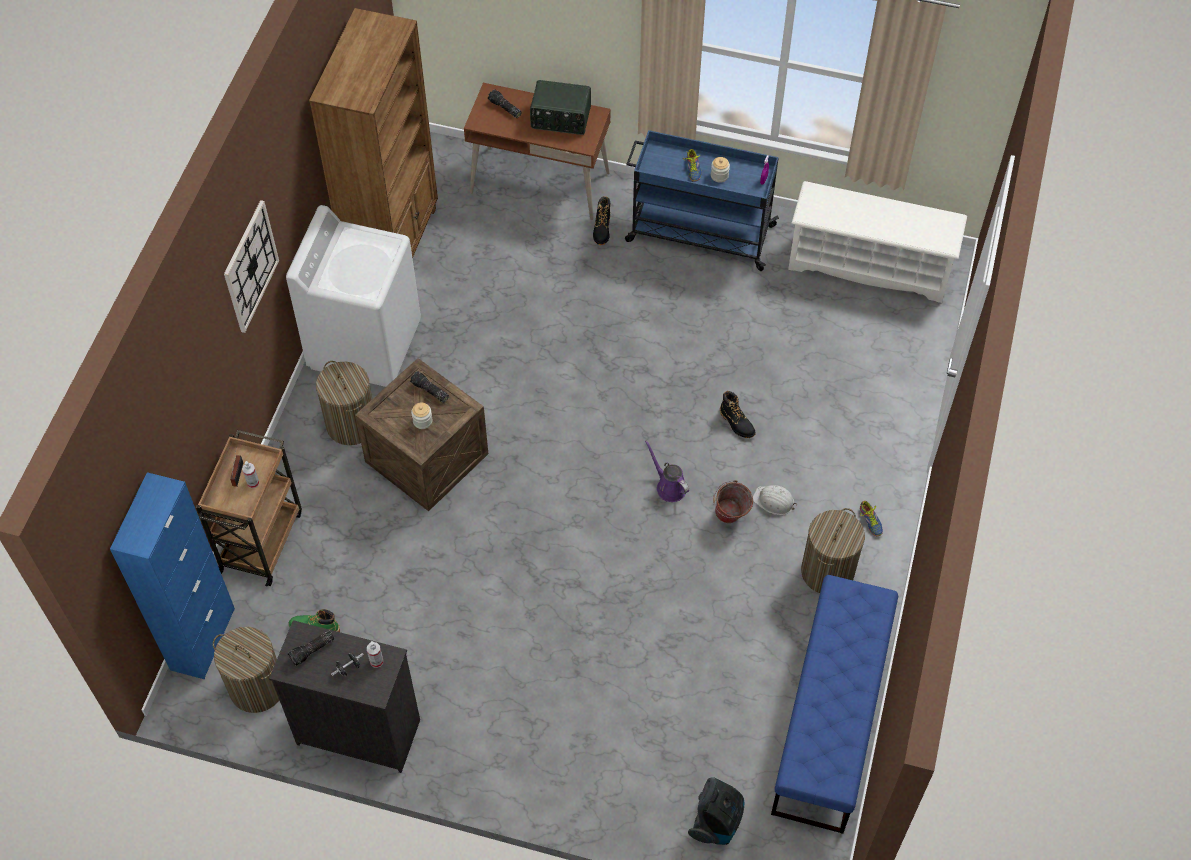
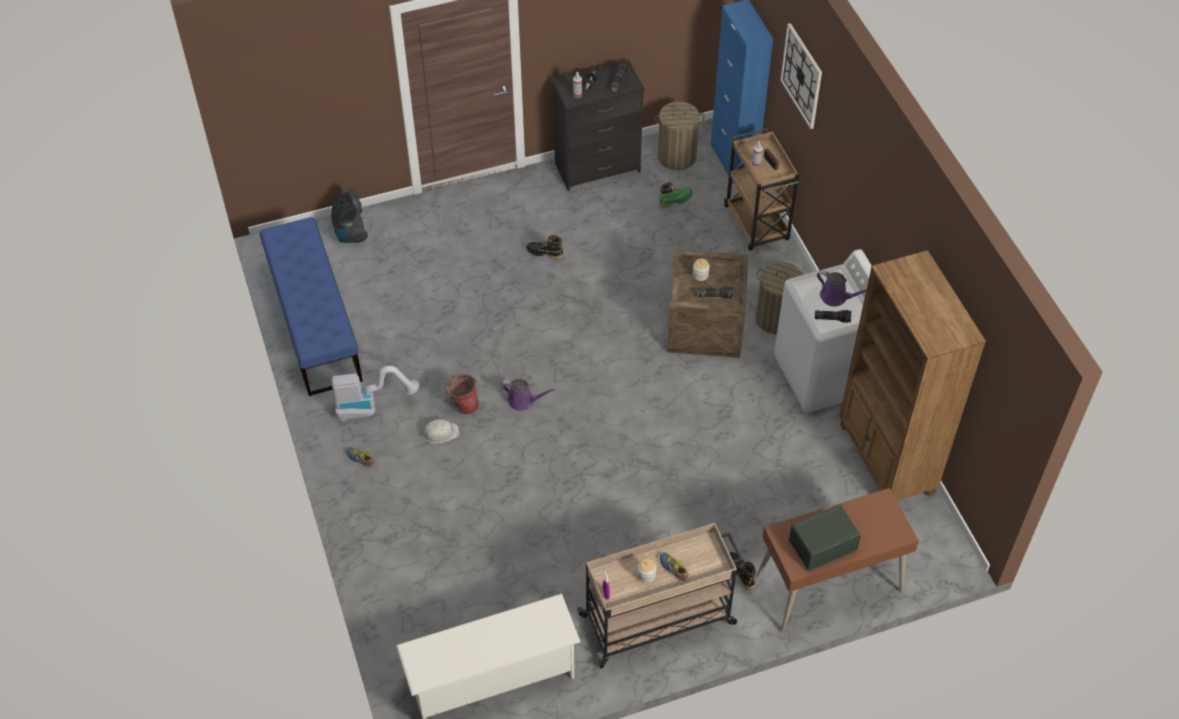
camera: 145 degrees right, 5 degrees down
(250, 266) = (858, 180): wall clock -> wall clock (802, 75)
(351, 262) = (836, 297): none -> purple watering can
(504, 108) = (876, 526): flashlight -> flashlight (832, 318)
(698, 233) = (659, 619): blue cart -> beige cart
(737, 423) = (507, 474): black boot -> black boot (545, 253)
(827, 572) = (370, 407): laundry basket -> vacuum cleaner

